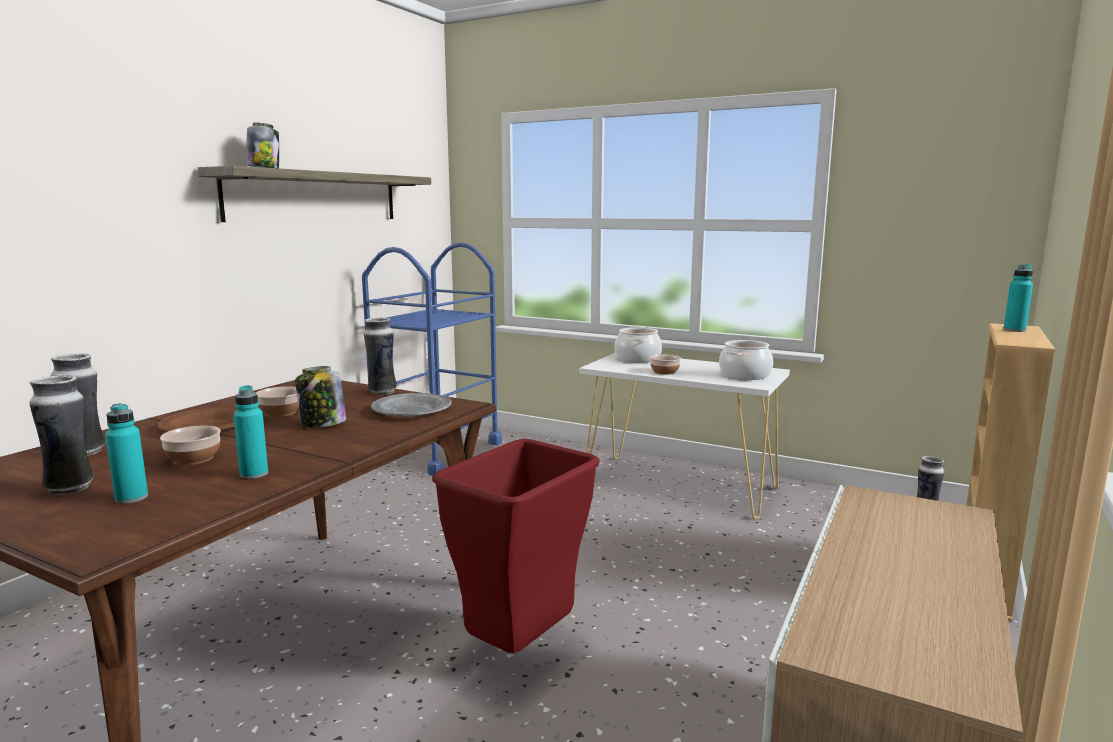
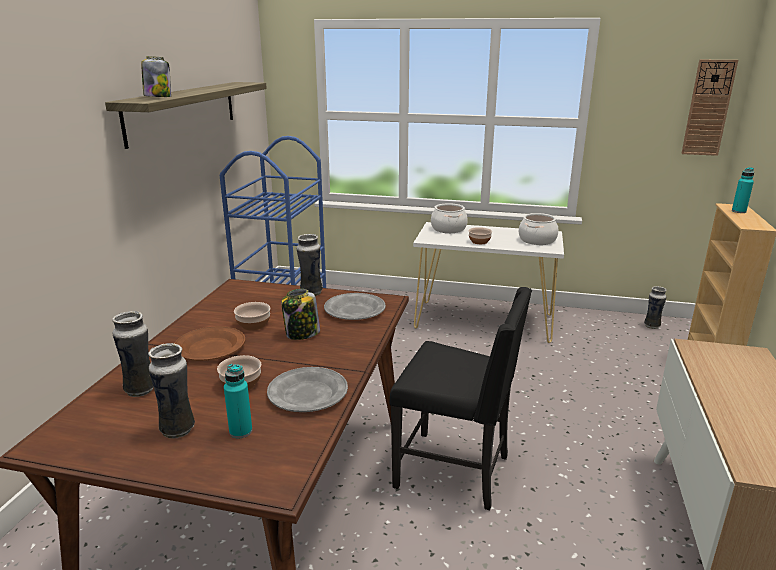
camera: 15 degrees left, 10 degrees up
(254, 474) = (308, 393): turquoise bottle -> grey plate
(521, 650) = (455, 471): red trash can -> black chair
(997, 201) = (708, 108): none -> wall clock

